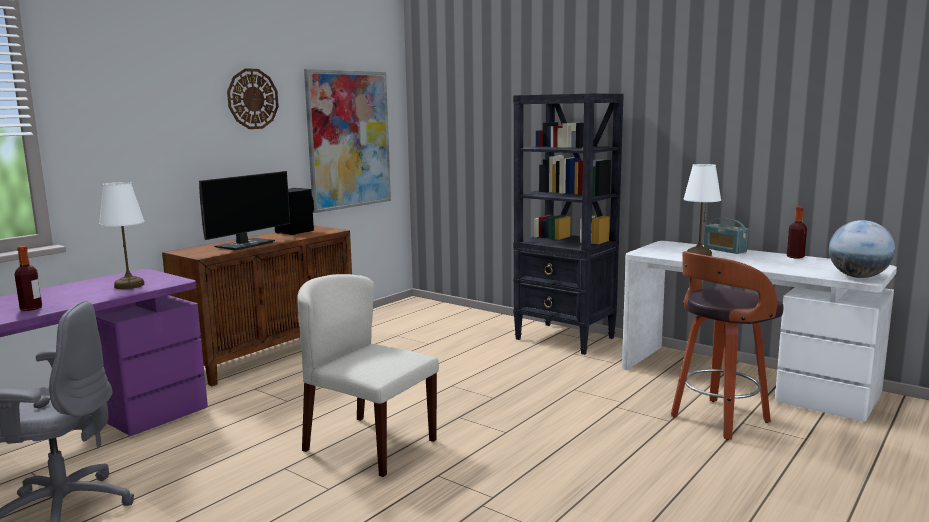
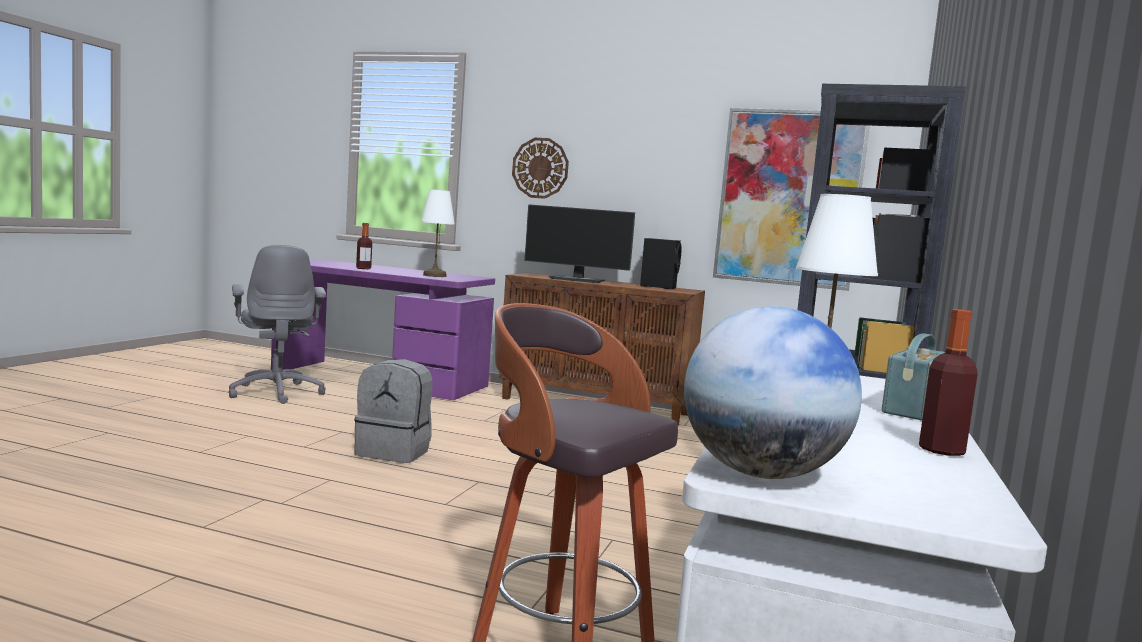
camera: 70 degrees right, 5 degrees down
(252, 99) = (655, 139): wall clock -> wall clock (540, 168)
(369, 445) = (394, 452): beige chair -> grey backpack

